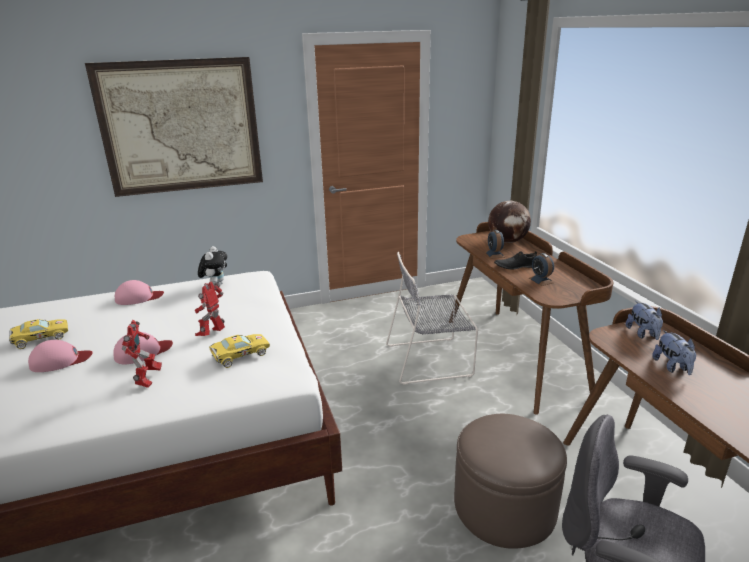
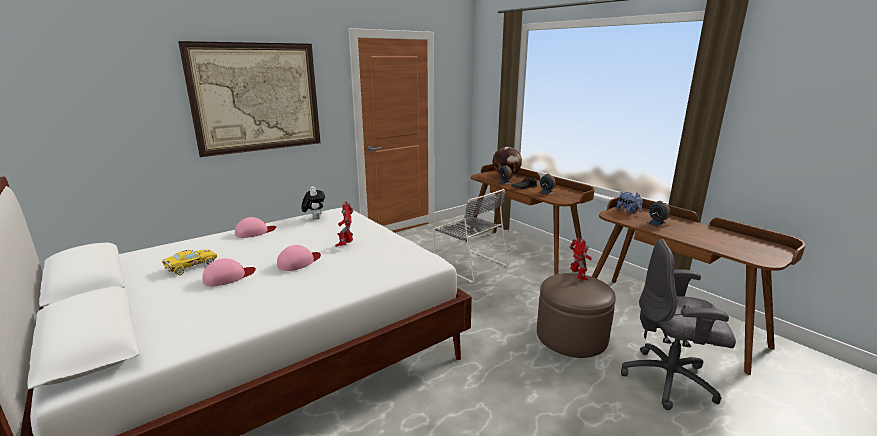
camera: 20 degrees left, 5 degrees down
(148, 380) = (322, 276): toy robot -> toy robot (578, 277)
(238, 356) = (381, 253): yellow toy car -> none
(431, 360) = (469, 264): grey chair -> grey chair turned 105 degrees counterclockwise
(672, 367) = (657, 224): plush toy -> alarm clock

